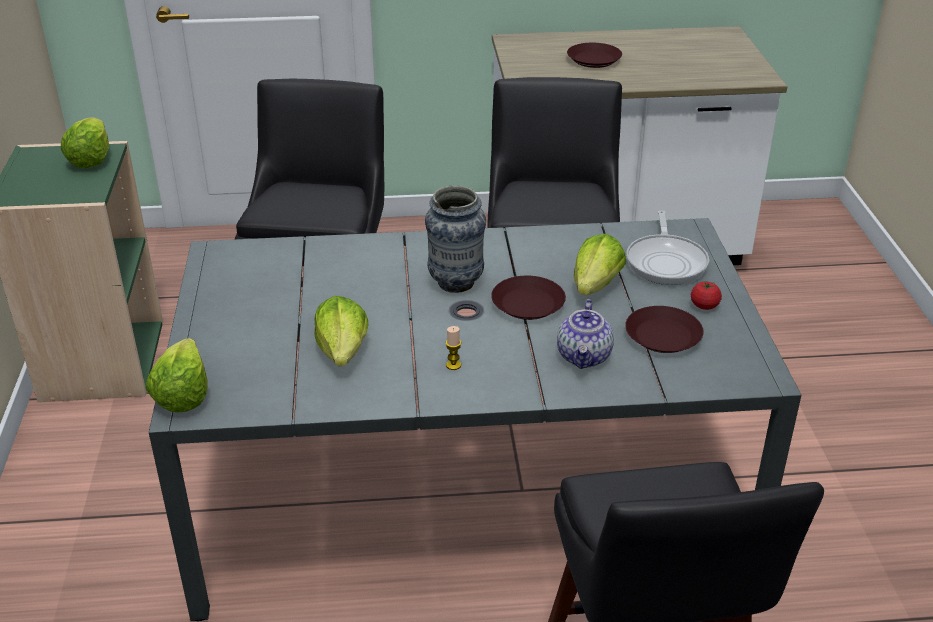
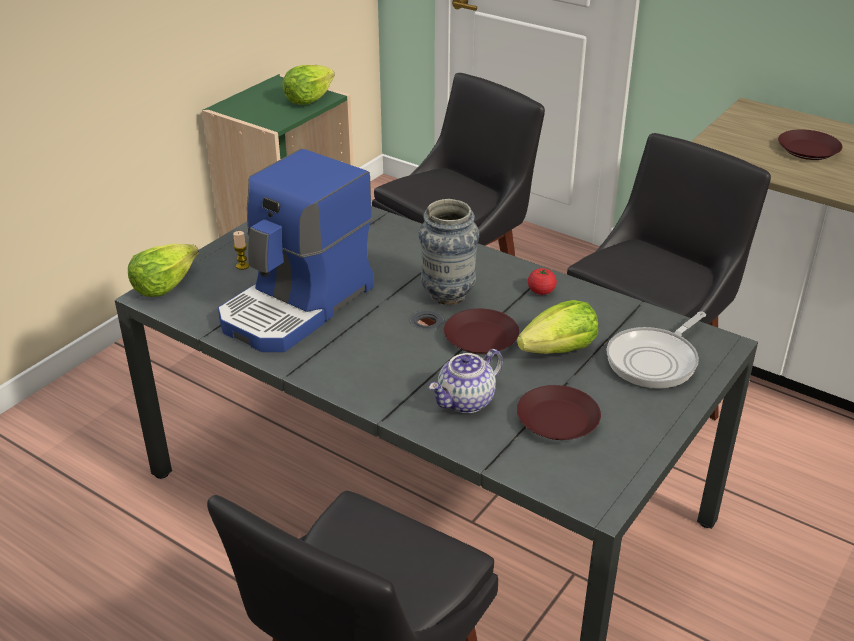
camera: 40 degrees right, 0 degrees up
(343, 351) = (298, 306): lettuce -> coffee machine
(453, 365) = (357, 355): candle -> candle (242, 266)
(704, 306) = (635, 414): tomato -> tomato (541, 291)

